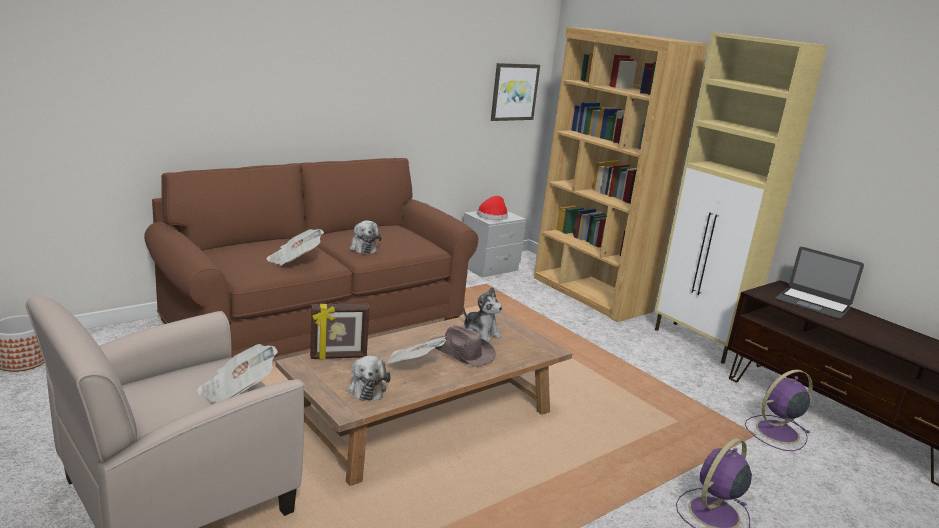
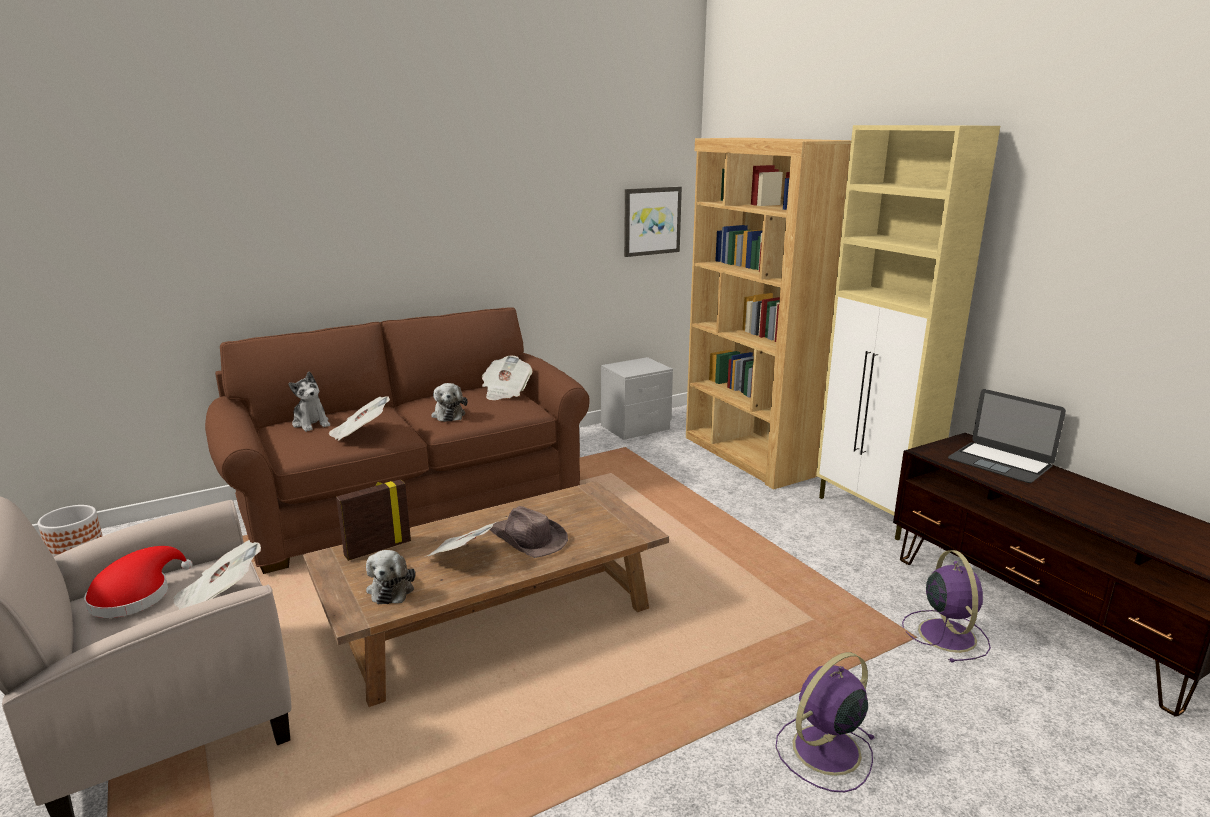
camera: 10 degrees right, 0 degrees up
(338, 357) = (377, 548): picture frame -> picture frame turned 150 degrees clockwise
(403, 231) = (505, 392): none -> newspaper
(480, 333) = (562, 514): plush toy -> plush toy (311, 423)
(492, 215) = (633, 367): red hat -> red hat (135, 595)
(776, 432) = (945, 633): purple fan -> purple fan turned 105 degrees clockwise

